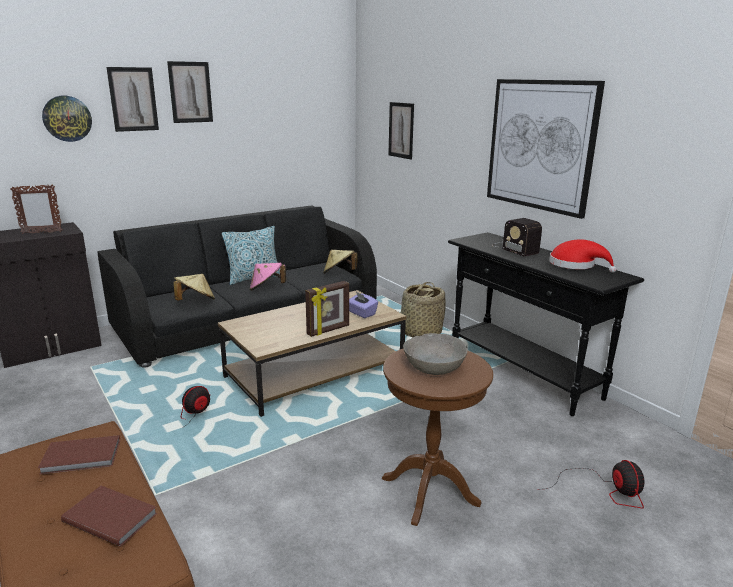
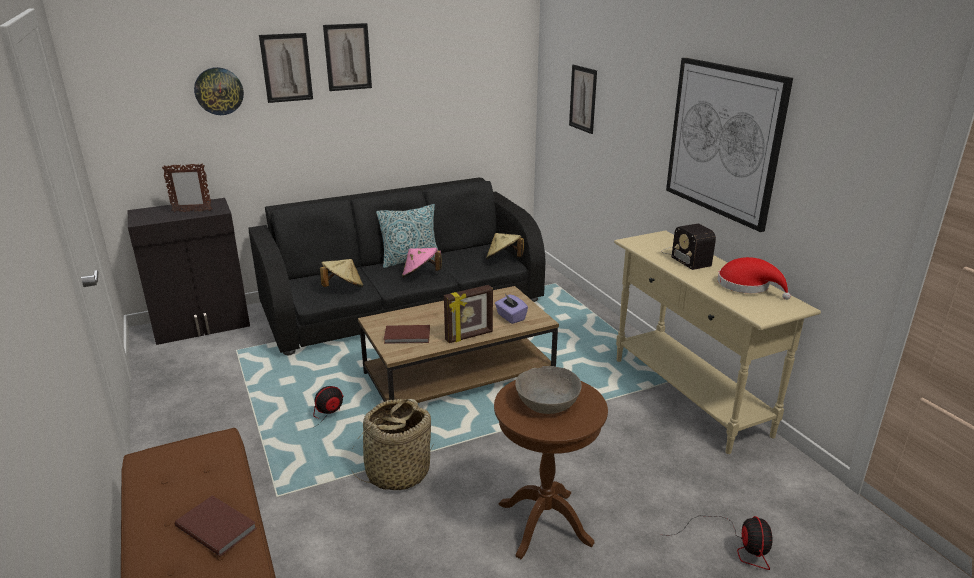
camera: 10 degrees right, 5 degrees up
(82, 457) = (202, 464): brown book -> brown book (408, 336)
(420, 332) = (586, 335): basket -> basket (397, 472)
(523, 374) = (689, 396): black console table -> beige console table

